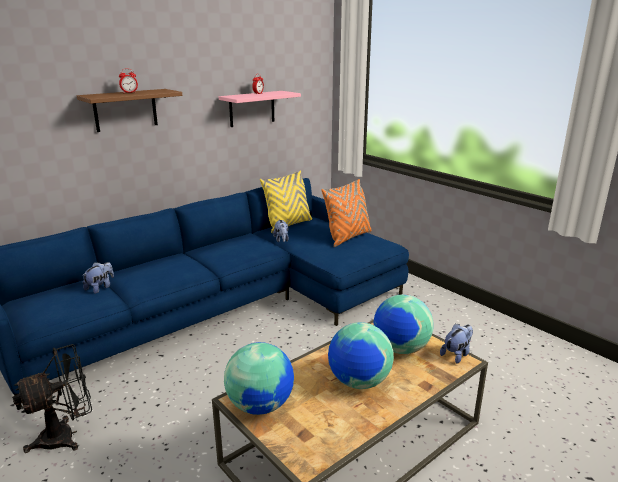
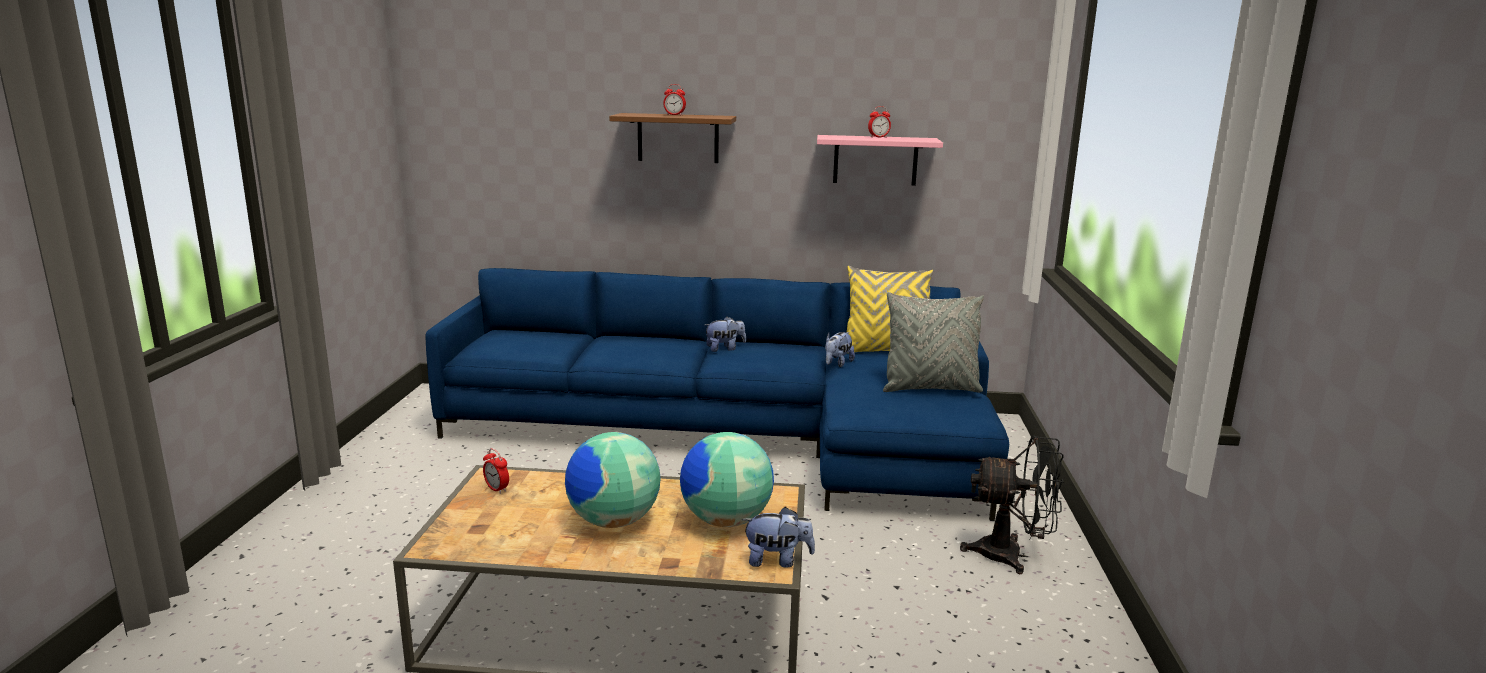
camera: 45 degrees right, 5 degrees down
(66, 435) = (433, 473): black fan -> black fan (1011, 555)
(100, 288) = (567, 343): plush toy -> plush toy (724, 349)
(260, 405) = (497, 489): globe -> alarm clock
(347, 237) = (930, 388): orange pillow -> grey pillow

